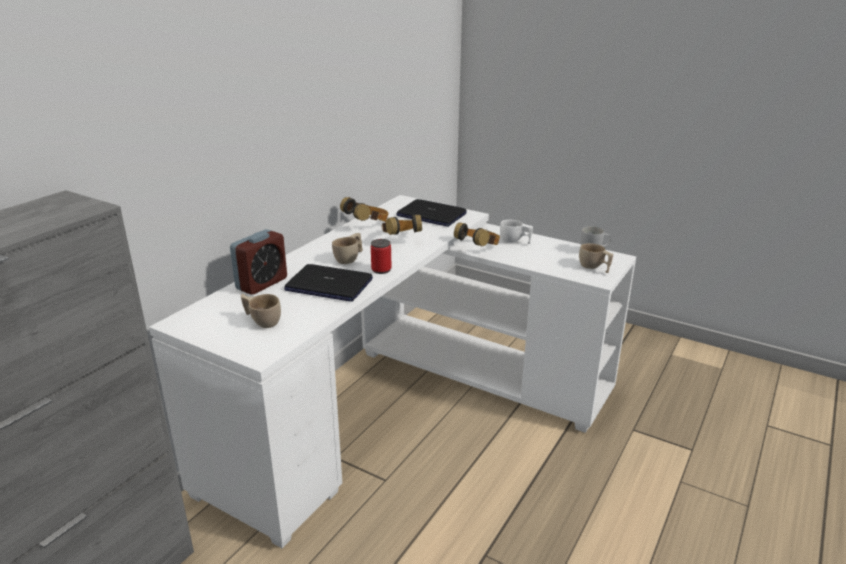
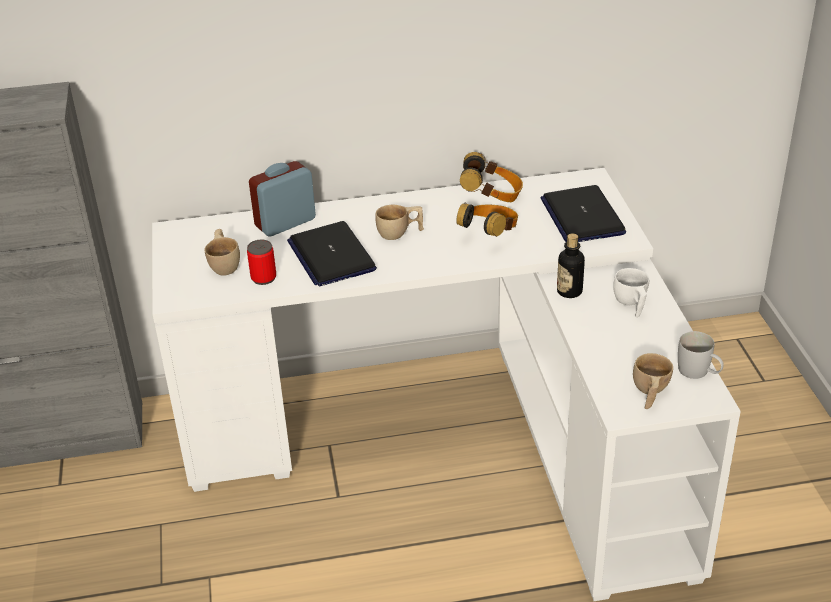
camera: 50 degrees right, 10 degrees up
(262, 283) = (285, 223): alarm clock -> alarm clock turned 150 degrees clockwise
(381, 270) = (403, 264): can -> can (263, 278)
(478, 249) = (569, 291): headphones -> bottle

